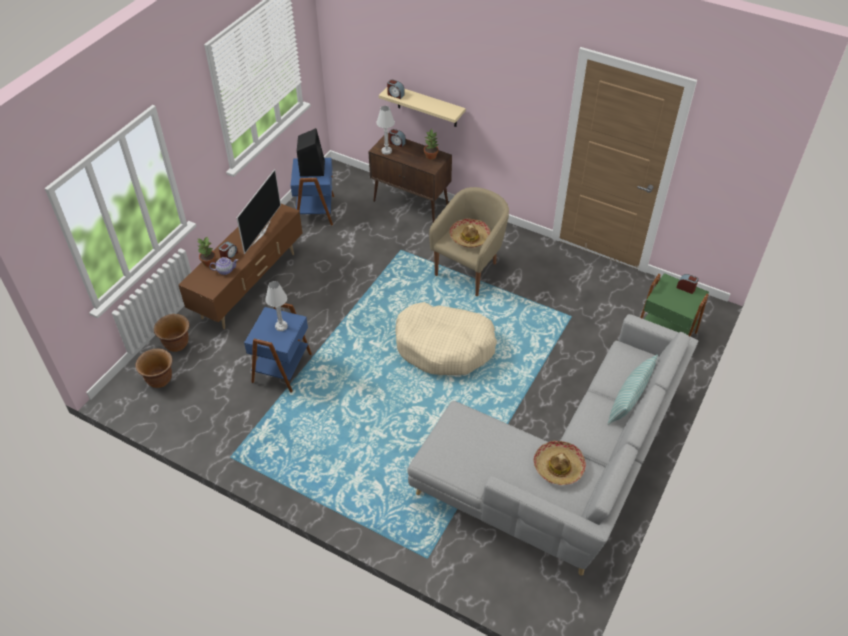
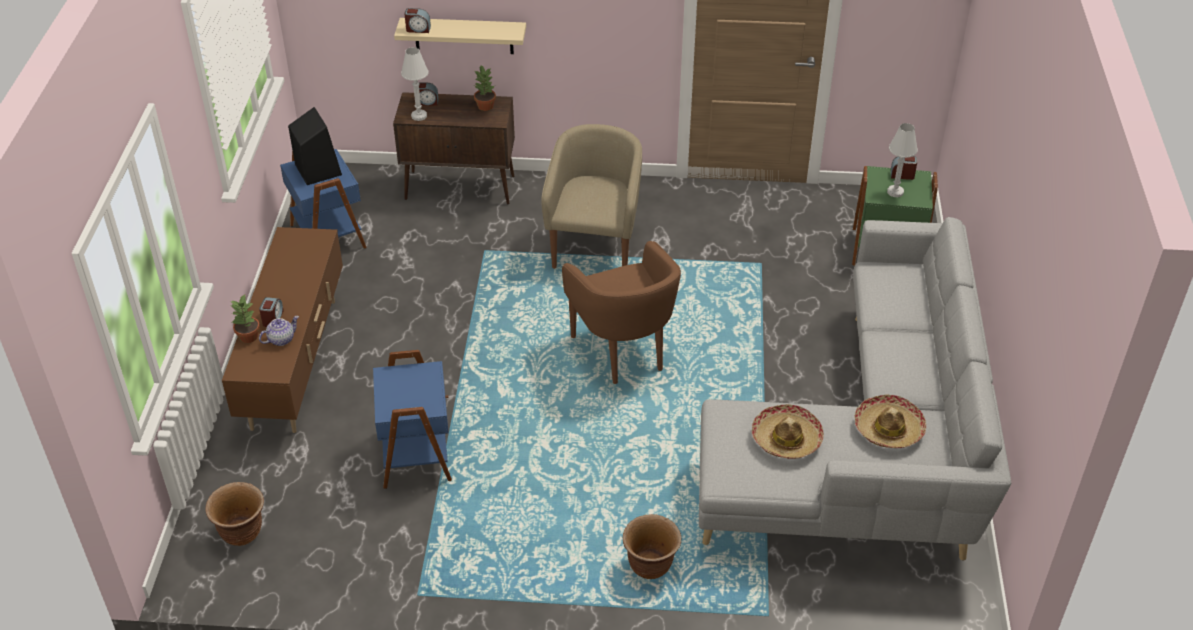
camera: 25 degrees left, 5 degrees down
(177, 344) = (236, 477): brown planter -> brown planter (650, 566)
(260, 233) = (300, 275): television -> none
(281, 326) = (415, 385): white table lamp -> white table lamp (895, 192)
(444, 346) = (623, 352): beige dog bed -> brown armchair
(469, 237) = (594, 196): hat -> hat (786, 439)
(629, 400) = (919, 323): pillow -> none

